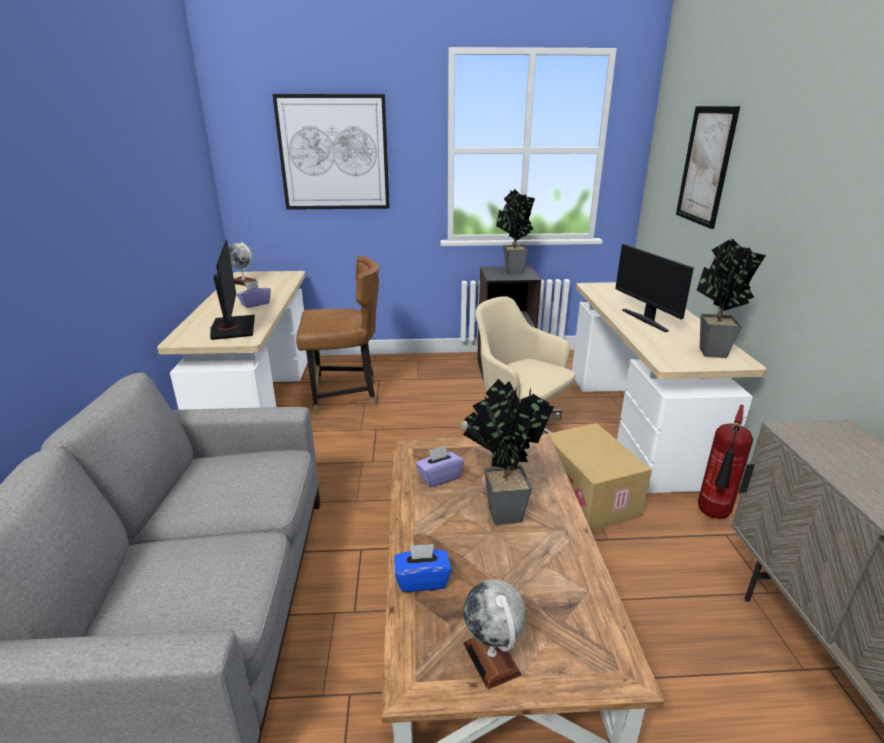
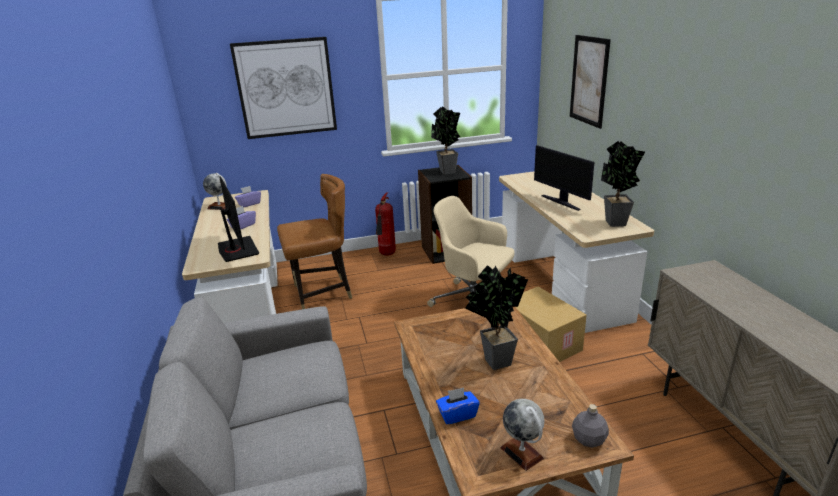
camera: 10 degrees left, 0 degrees up
(439, 477) = (441, 344): purple tissue box -> purple tissue box (249, 204)
(598, 658) = (588, 439): none -> grey bottle
(713, 515) = (631, 341): fire extinguisher -> fire extinguisher (387, 254)

